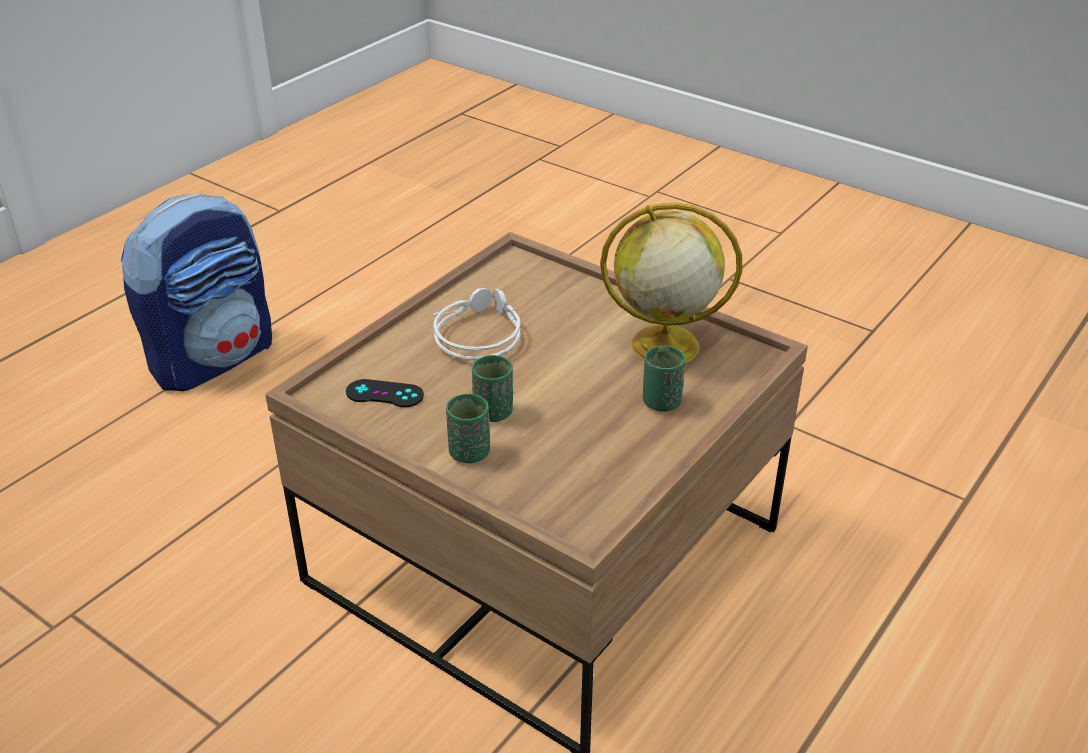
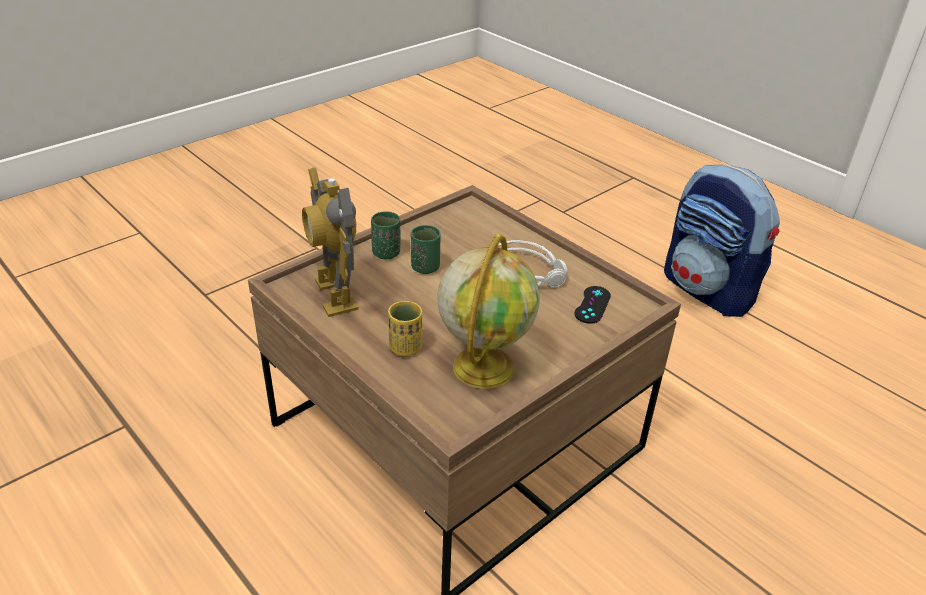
camera: 100 degrees right, 0 degrees up
(384, 394) = (462, 228): black game controller -> black game controller (592, 305)
(584, 479) = (335, 295): none -> toy robot
(661, 402) = (405, 348): green cup -> yellow cup

